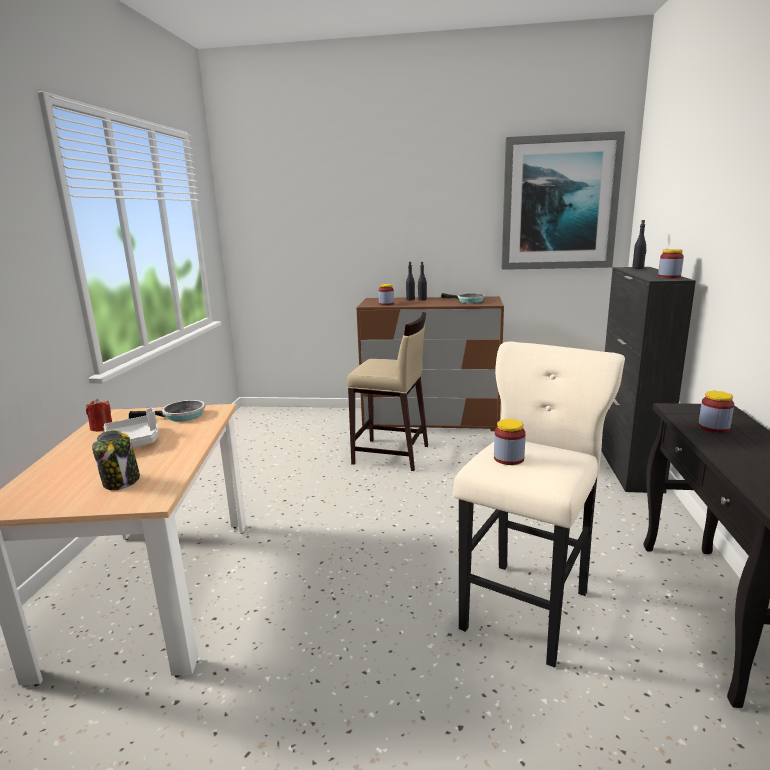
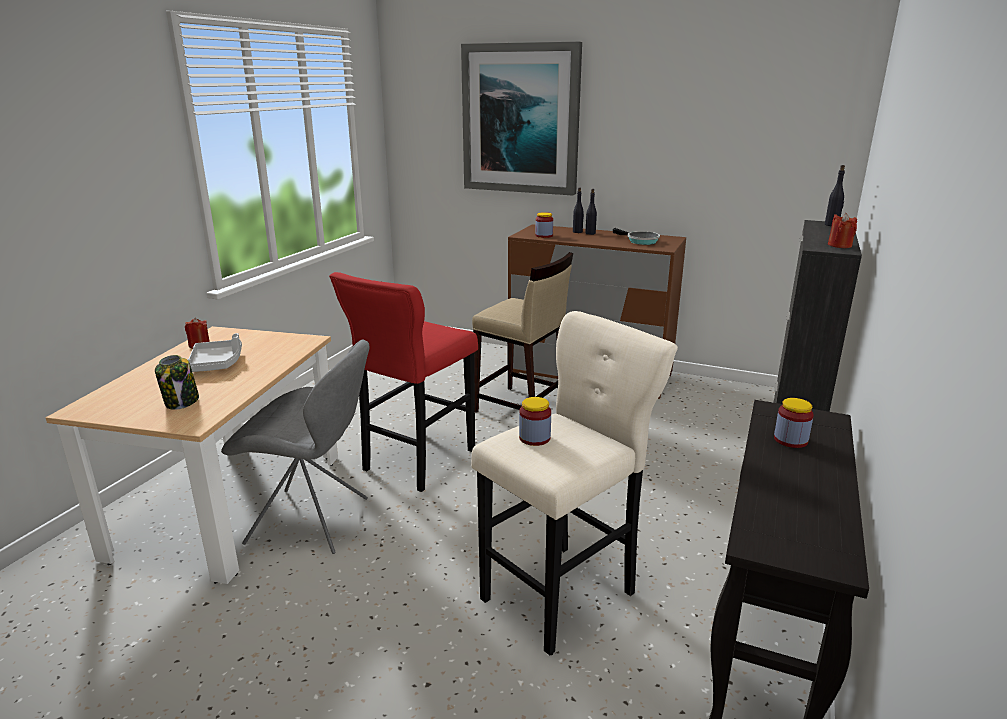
camera: 15 degrees right, 5 degrees up
(180, 416) = (272, 342): frying pan -> none
(252, 589) = (313, 521): none -> grey chair
(324, 516) = (416, 463): none -> red stool
(558, 203) = (771, 127): picture -> picture (521, 119)
(669, 277) = (839, 245): jar -> red candle

